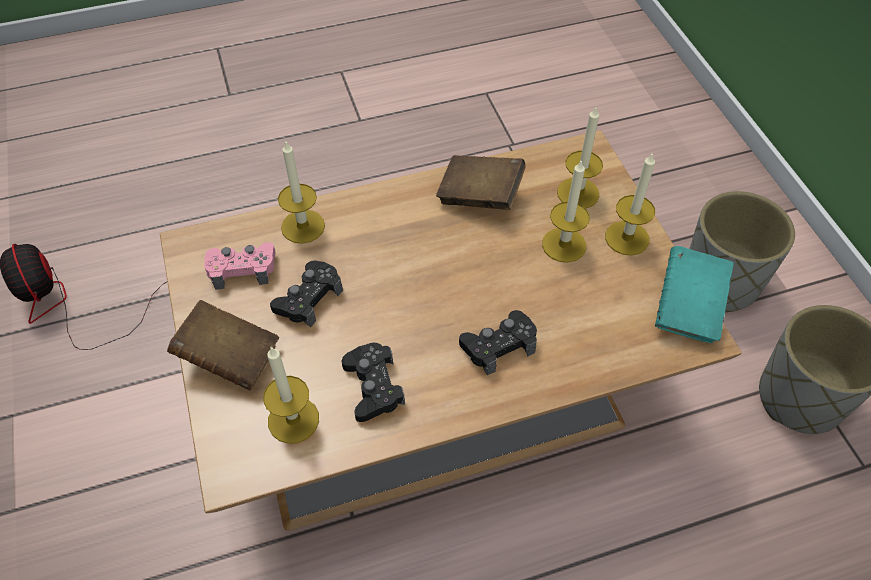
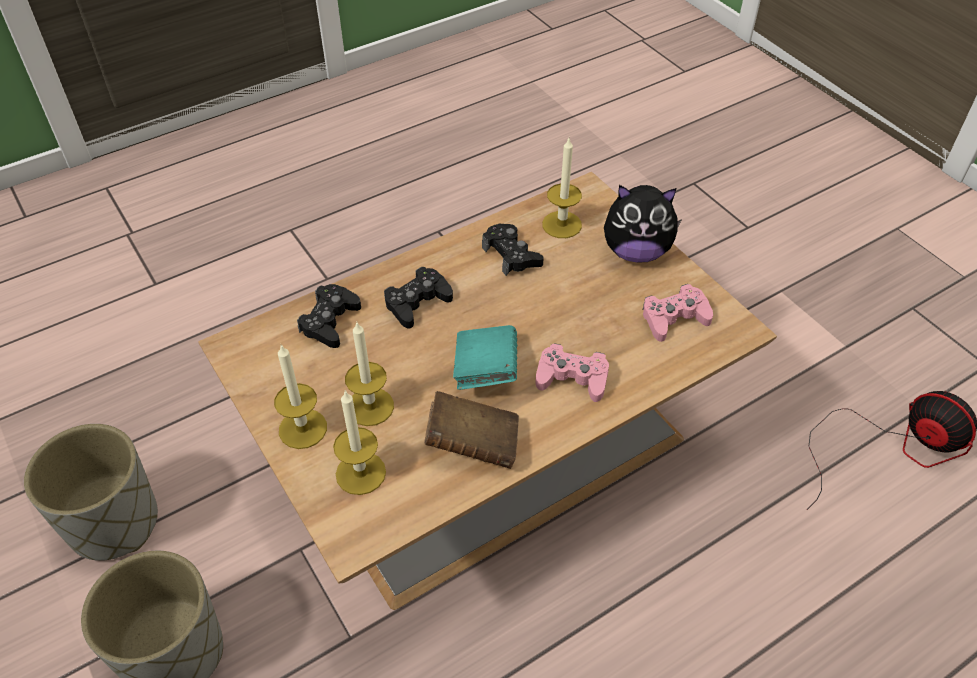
camera: 165 degrees right, 5 degrees down
(229, 358) = (636, 252): brown book -> plush toy
(303, 226) = (644, 369): candle -> none
(308, 298) = (599, 306): black game controller -> black game controller (330, 321)
(371, 232) = (572, 378): none -> pink game controller
(688, 308) = (243, 368): turquoise book -> turquoise book (486, 371)

